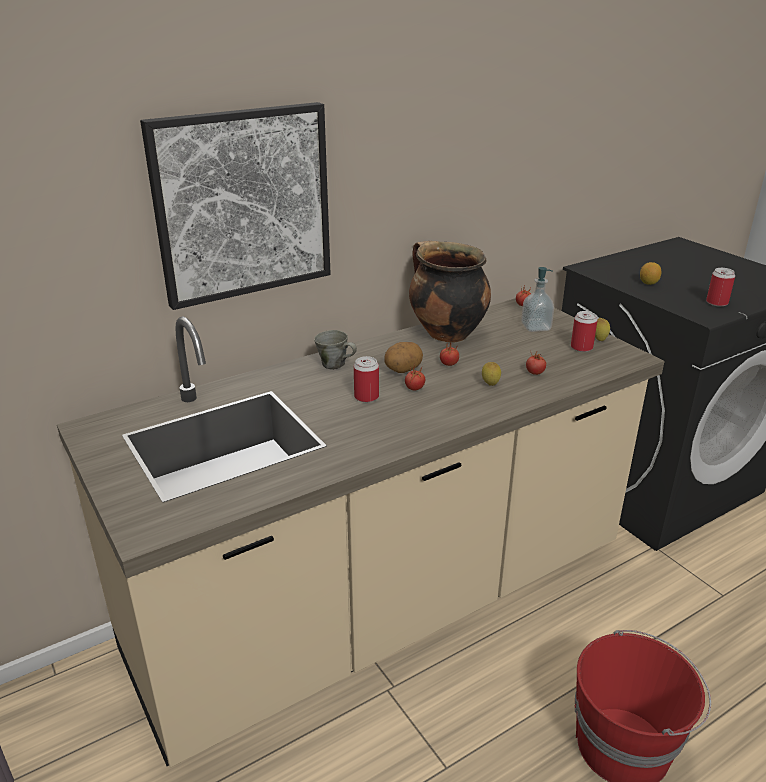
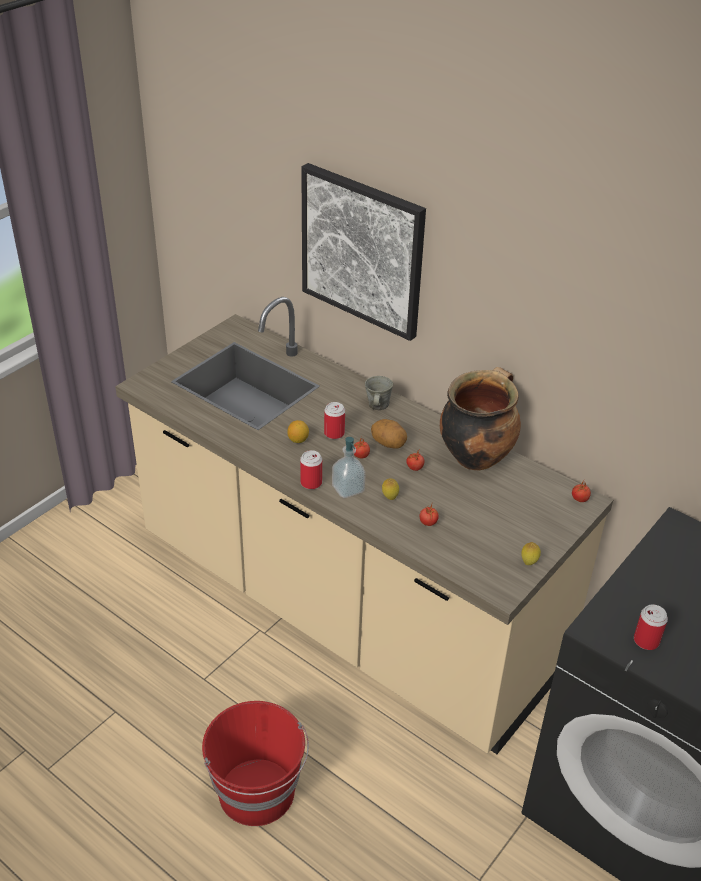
camera: 70 degrees right, 10 degrees up
(536, 327) = (529, 514): soap dispenser -> soap dispenser (348, 489)
(581, 347) = (501, 550): can -> can (311, 483)
(648, 283) = (668, 580): lemon -> lemon (298, 440)

